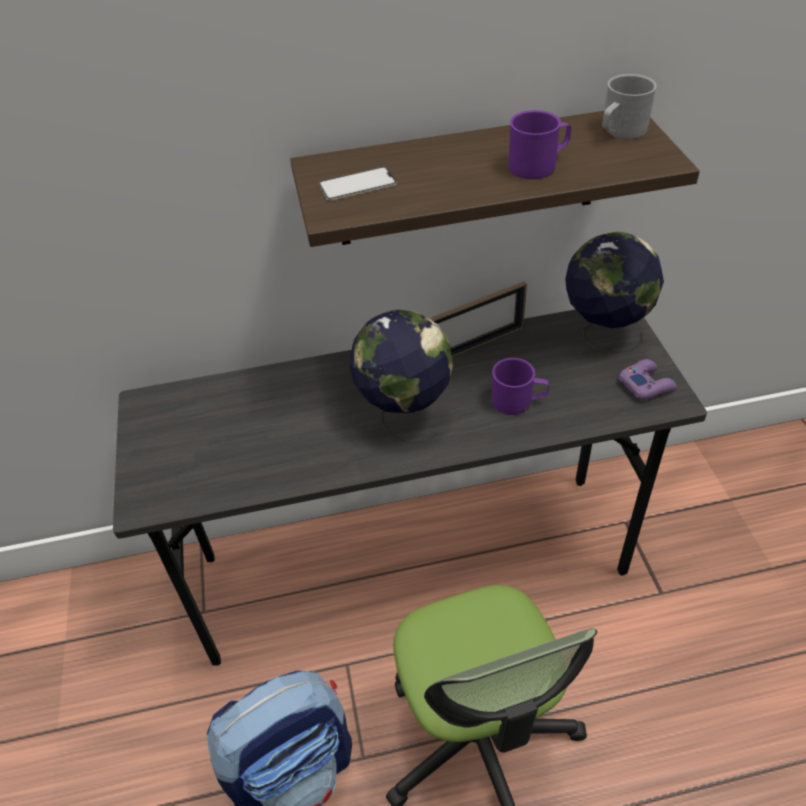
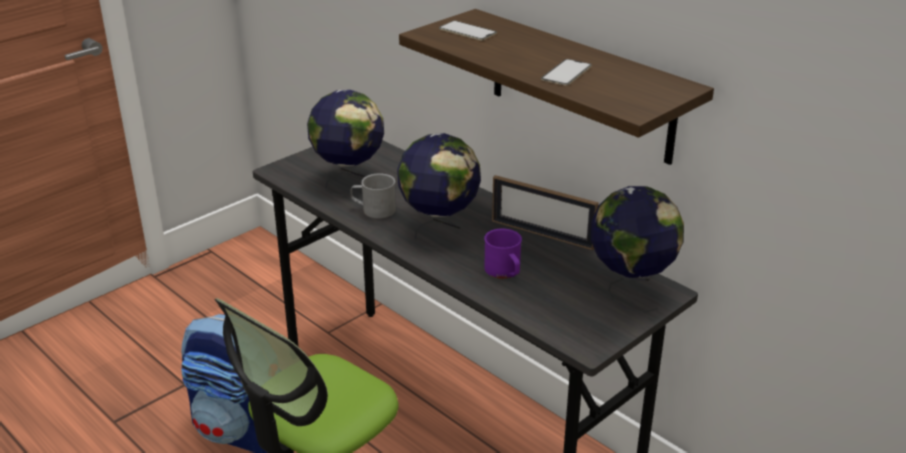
camera: 55 degrees right, 15 degrees down
(232, 447) = (349, 180): none -> globe
(538, 165) = (566, 73): purple mug -> phone
(620, 132) = (656, 88): grey mug -> grey mug (373, 210)
(646, 384) = (592, 327): purple game controller -> none

